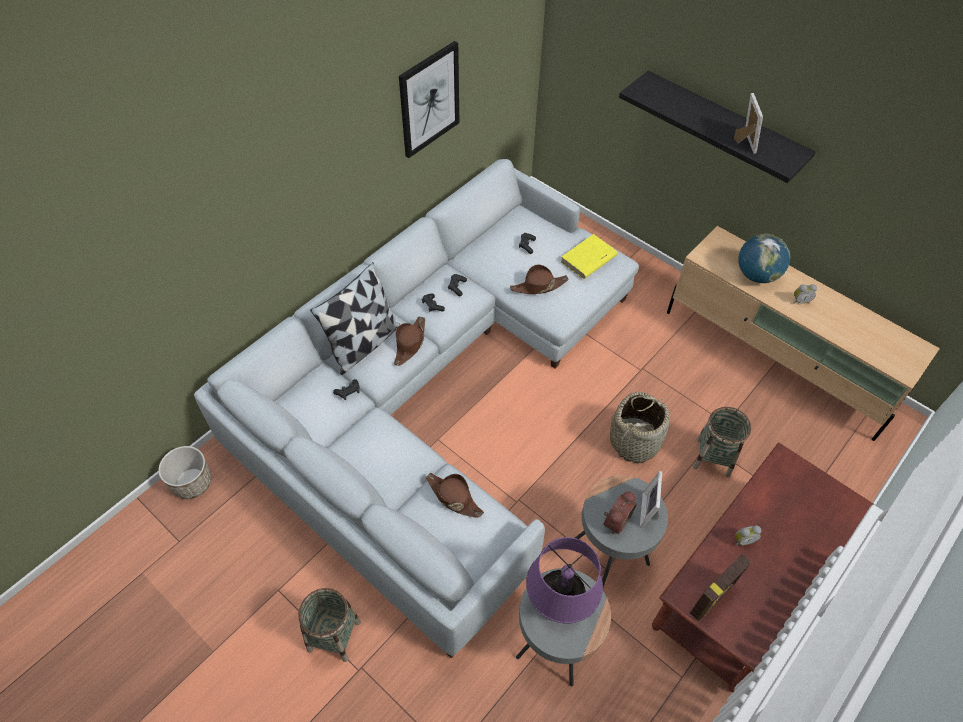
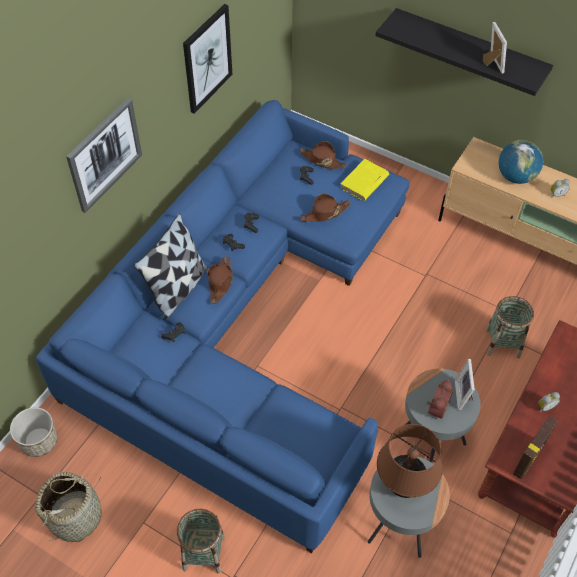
camera: 10 degrees left, 0 degrees up
(291, 185) = (104, 154): none -> picture
(434, 389) = (243, 321): grey sofa -> blue sofa
(453, 497) = (291, 412): brown hat -> brown hat (322, 160)
(559, 604) = (403, 485): purple table lamp -> brown table lamp
(635, 441) = (432, 339): basket -> basket (76, 516)

